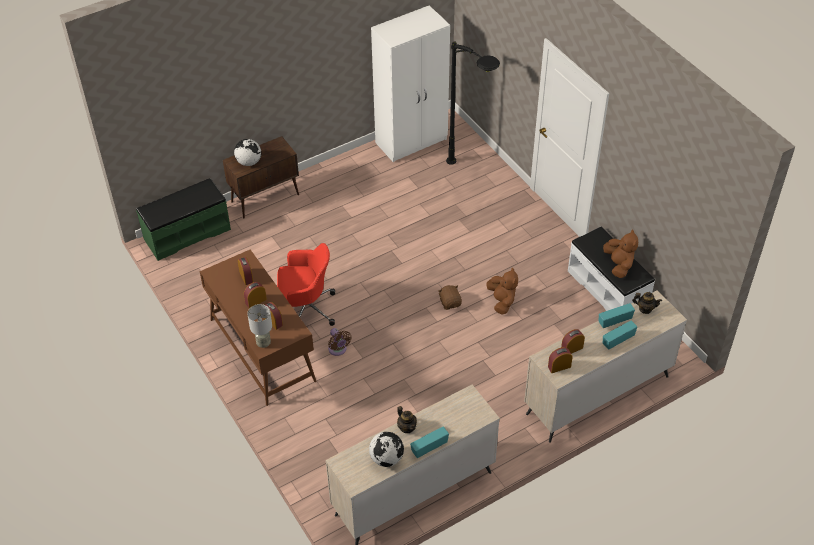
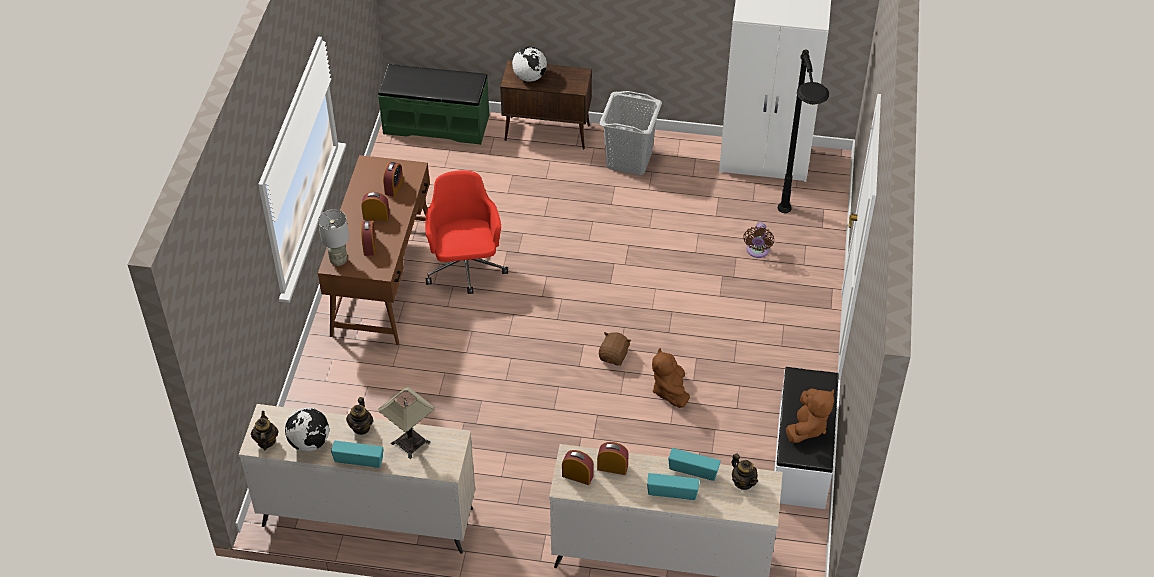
camera: 40 degrees right, 0 degrees up
(306, 309) = (466, 268): red office chair -> red office chair turned 135 degrees counterclockwise
(333, 185) = (629, 159): none -> grey laundry basket
(338, 350) = (451, 329): brown fan -> brown fan (757, 251)
(359, 477) = (266, 441): none -> teapot
(446, 415) = (410, 443): none -> table lamp
(502, 301) = (670, 390): brown plush toy -> brown plush toy turned 150 degrees clockwise

